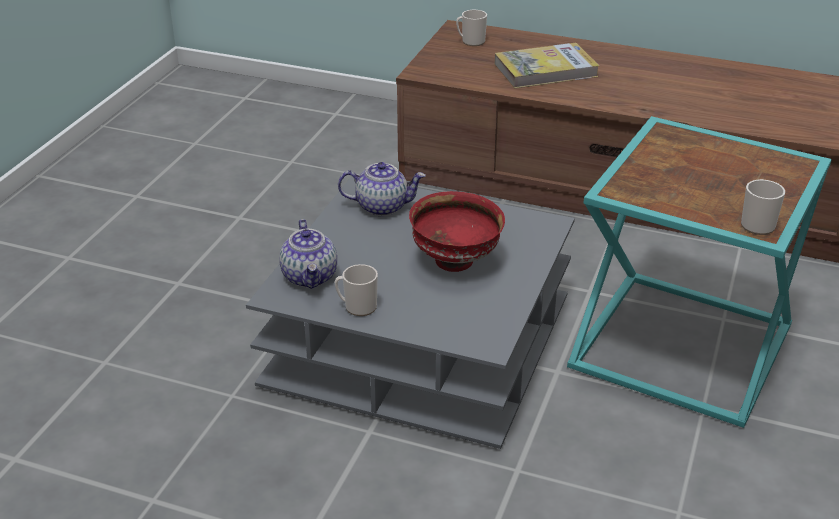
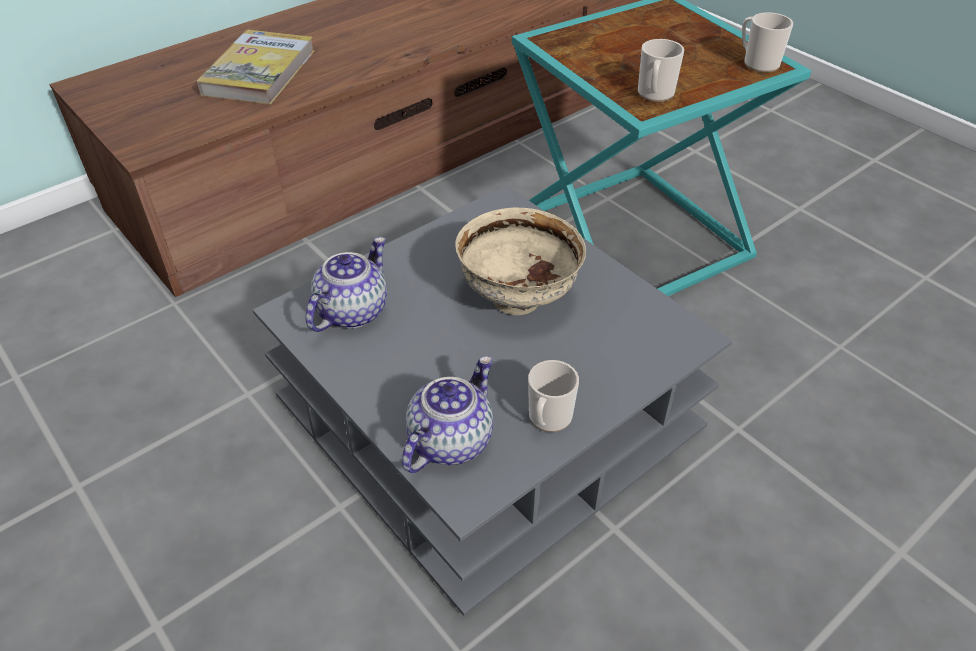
camera: 60 degrees left, 10 degrees up
(310, 277) = (450, 440): teapot -> teapot turned 75 degrees counterclockwise
(456, 261) = (518, 298): red bowl -> beige bowl
(470, 42) = (127, 90): mug -> mug (654, 95)

